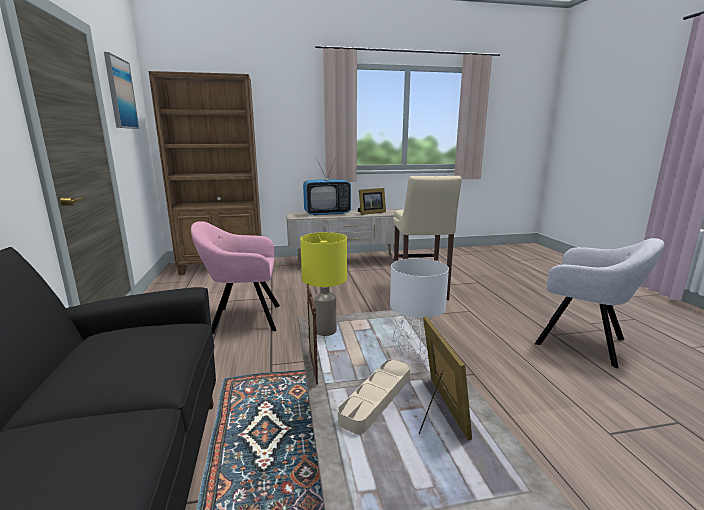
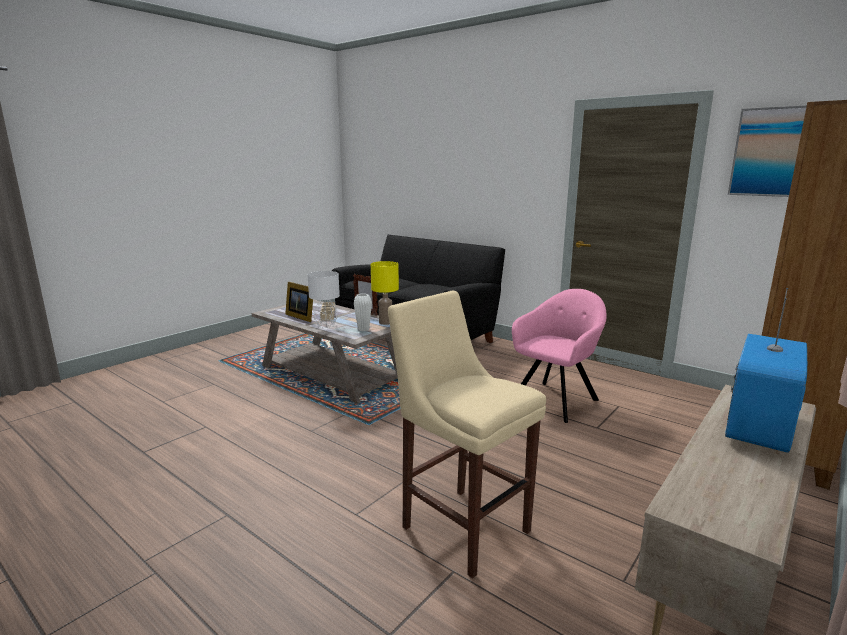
camera: 140 degrees right, 0 degrees up
(370, 213) = (724, 475): picture frame -> none
(372, 328) = (363, 329): none -> white vase
(584, 343) = (186, 516): grey armchair -> none

